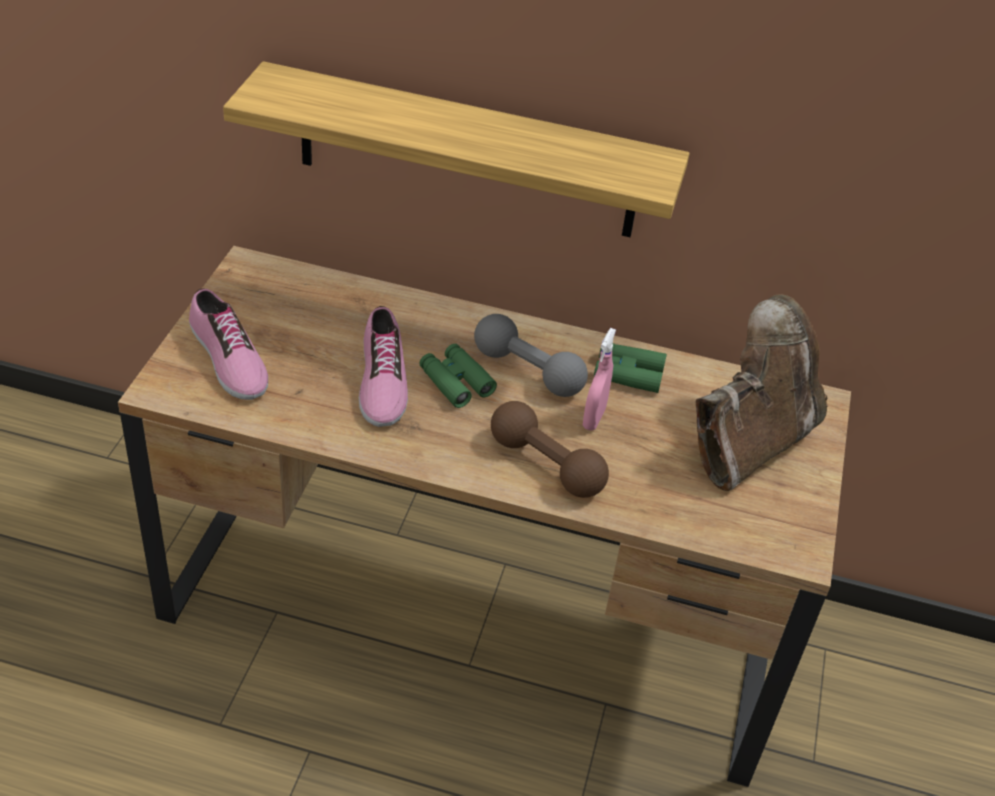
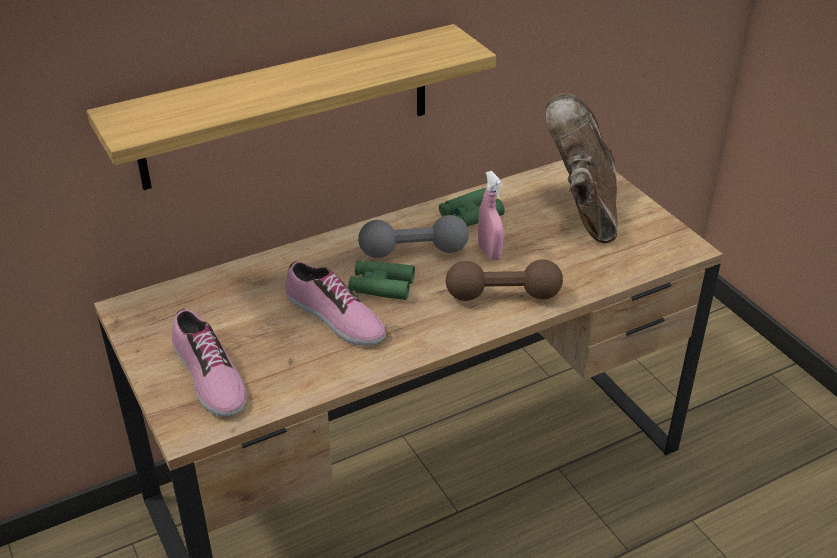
camera: 40 degrees left, 5 degrees down
(227, 359) = (208, 376): shoe -> shoe turned 45 degrees clockwise

